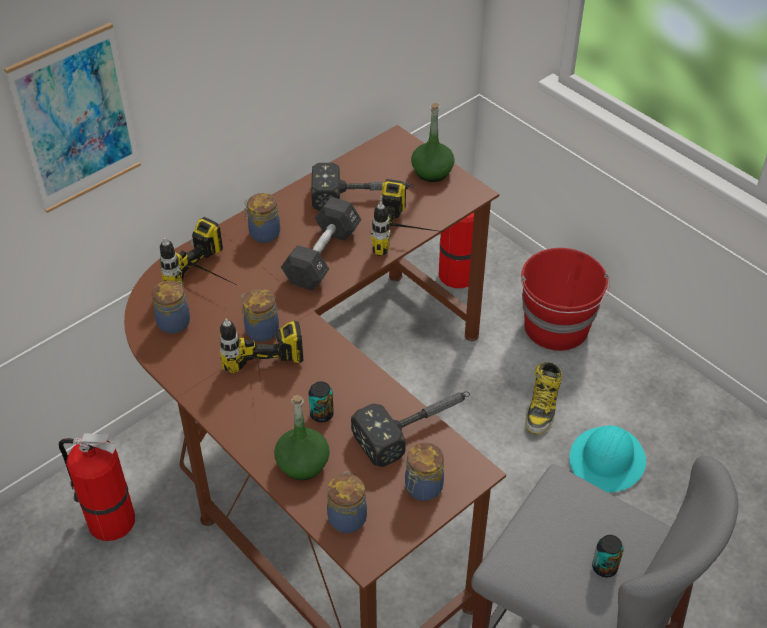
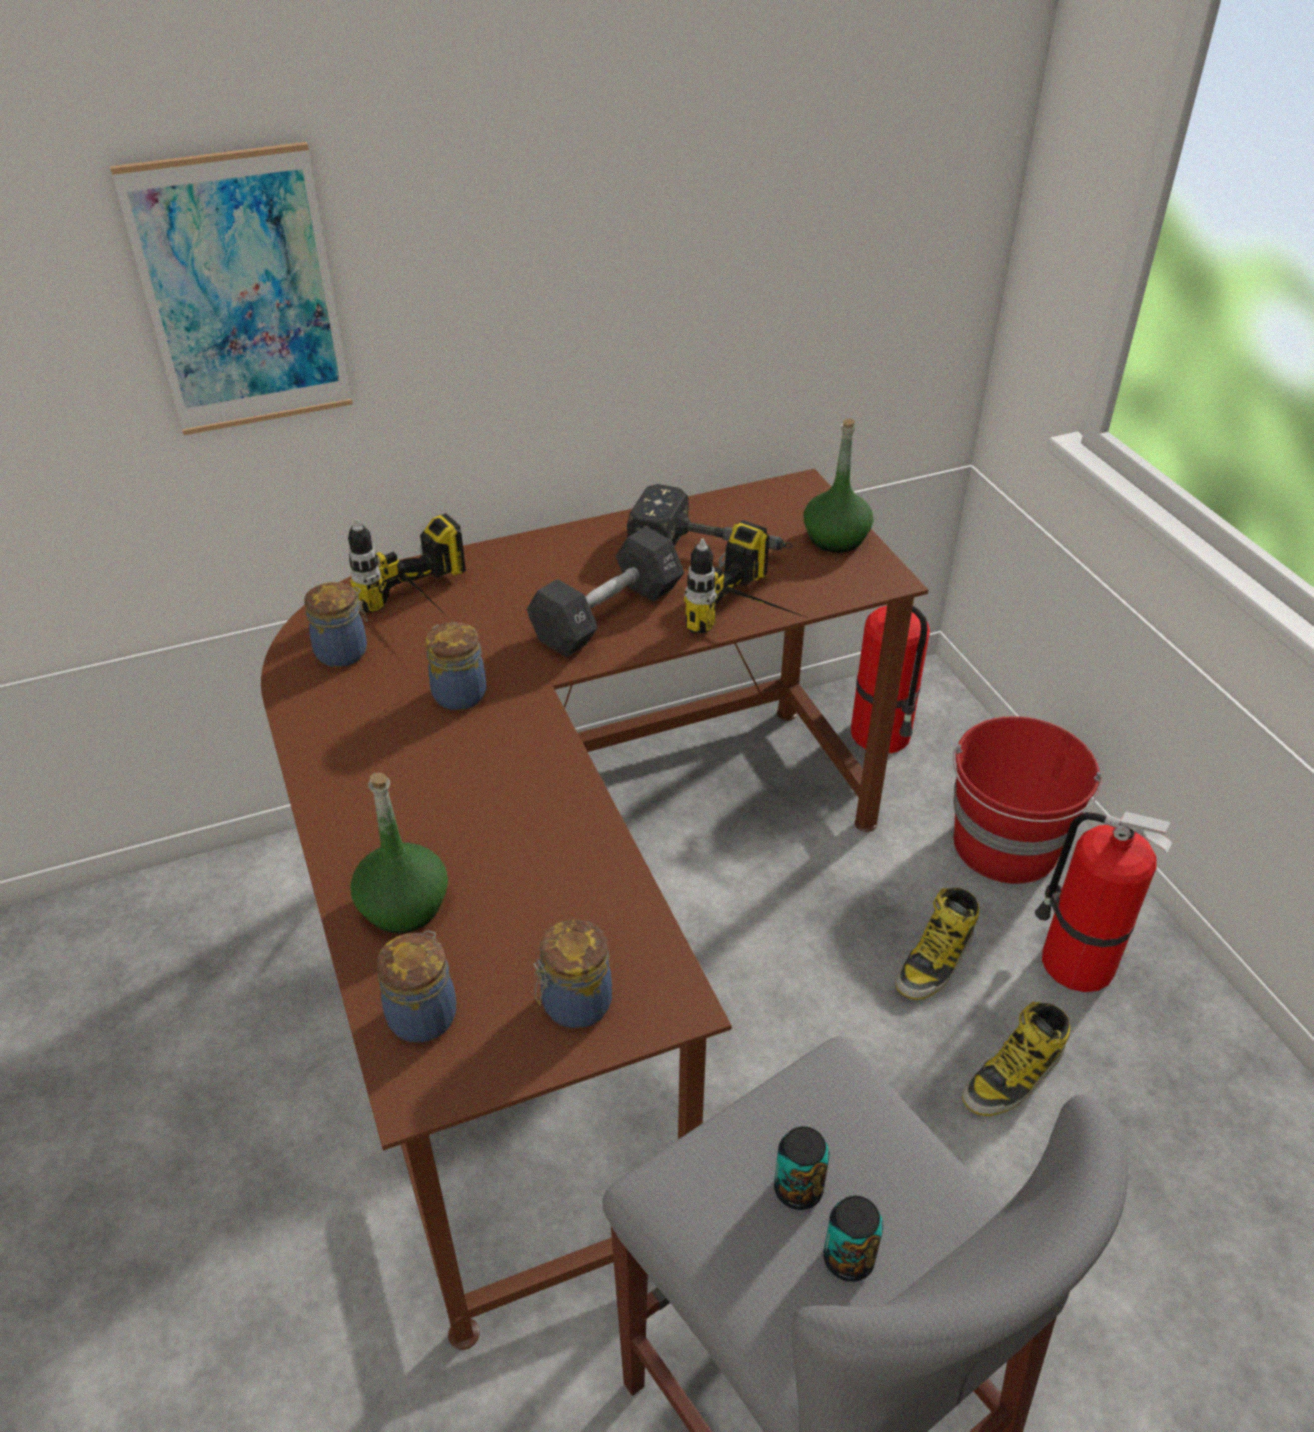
camera: 20 degrees right, 5 degrees down
(108, 520) = (229, 938): fire extinguisher -> fire extinguisher (1073, 961)
(263, 233) = (539, 566): jar -> none
(265, 384) = (419, 771): power drill -> none
(321, 414) = (477, 838): can -> can (798, 1189)
(416, 427) = (618, 900): hammer -> none
(607, 460) = (1013, 1075): turquoise hard hat -> boot

